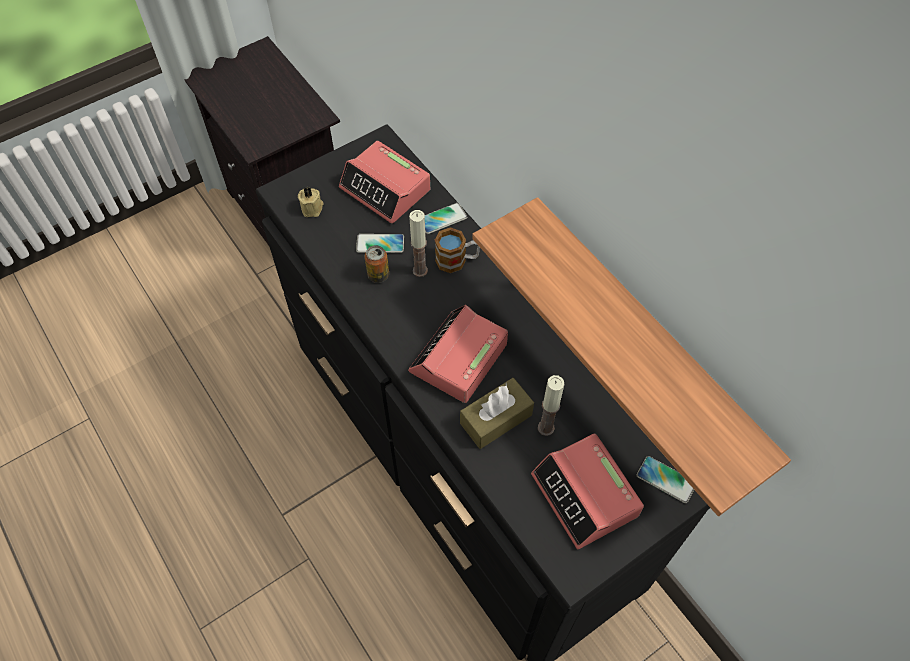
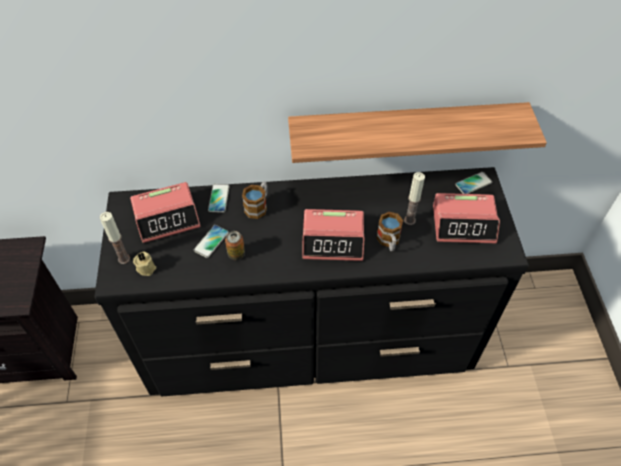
camera: 60 degrees left, 5 degrees down
(420, 270) = (250, 229): candle -> candle (124, 259)
(458, 359) = (333, 240): alarm clock -> alarm clock turned 60 degrees counterclockwise
(496, 419) = (389, 241): brown tissue box -> mug

